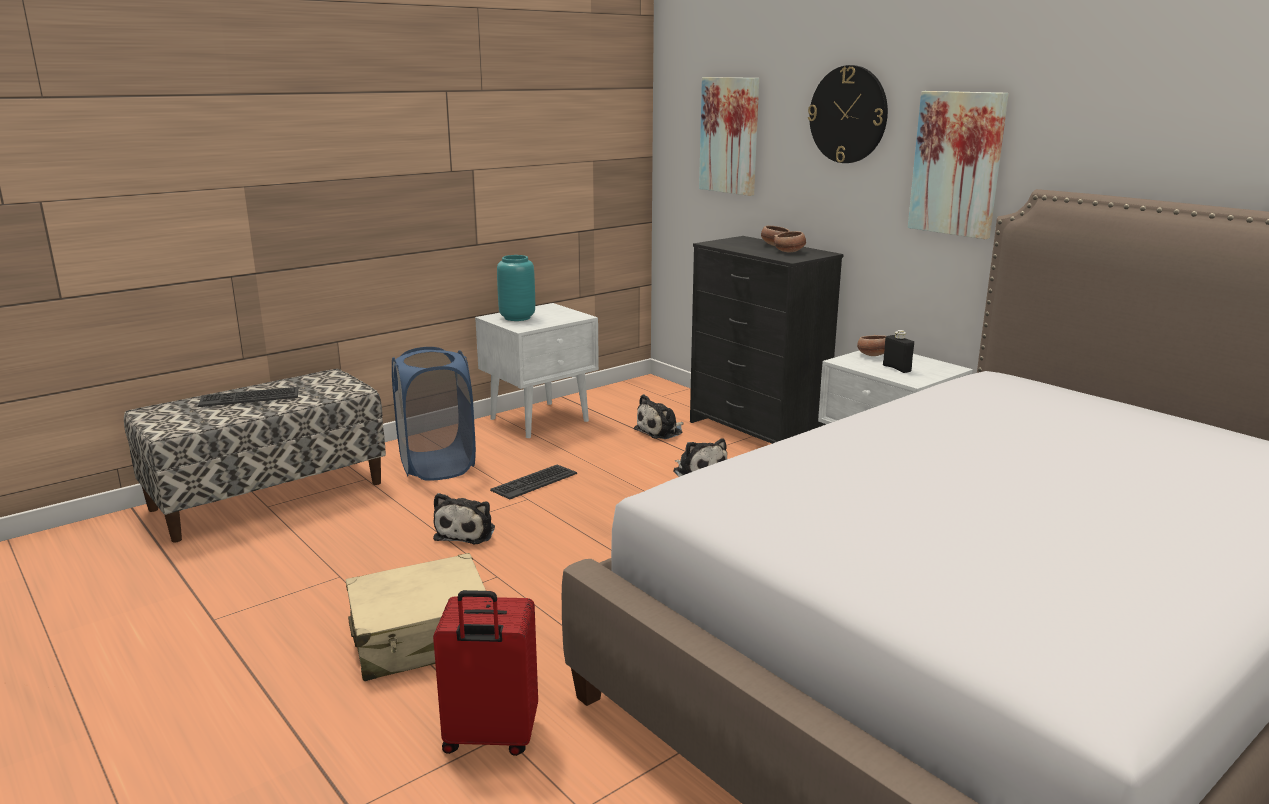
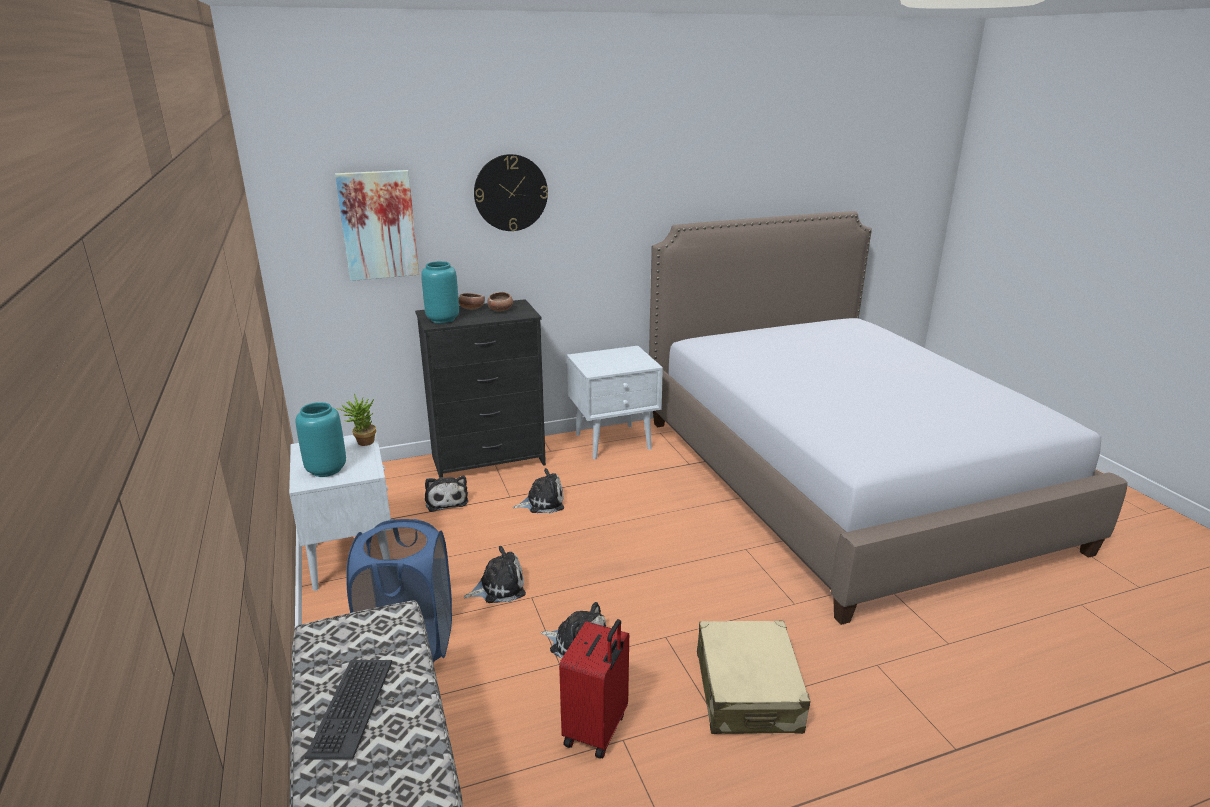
camera: 70 degrees left, 5 degrees up
(490, 738) = (880, 671): red suitcase -> red suitcase (597, 730)
(534, 482) = (499, 588): keyboard -> plush toy
(572, 317) = (362, 442): none -> potted plant
(730, 243) = (443, 319): none -> turquoise vase
(873, 355) = (589, 361): bowl -> none
(896, 368) = (621, 362): black bottle -> none
(957, 164) = (606, 217): picture -> none

